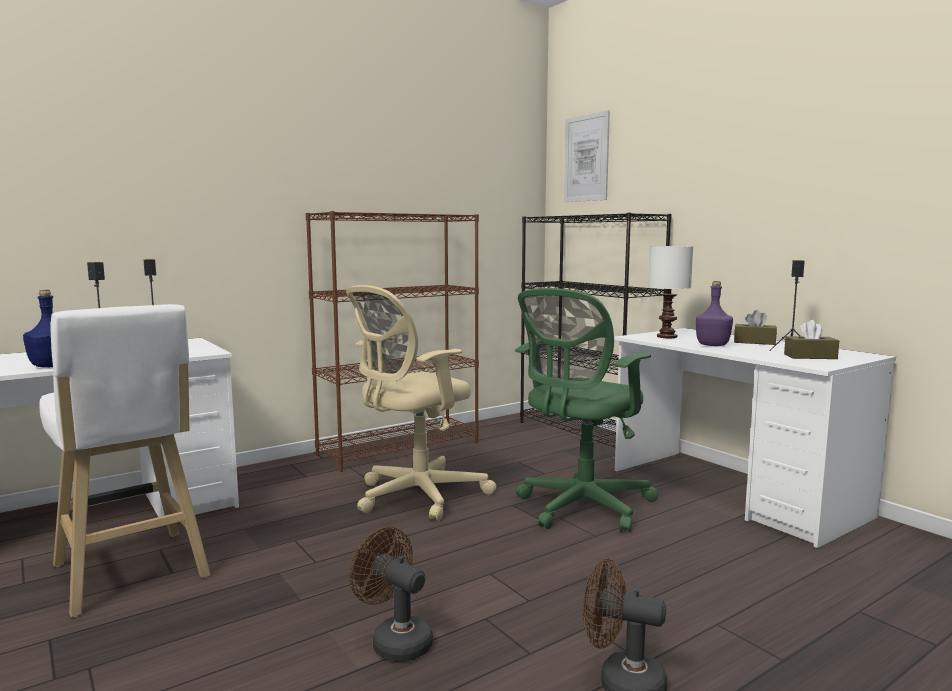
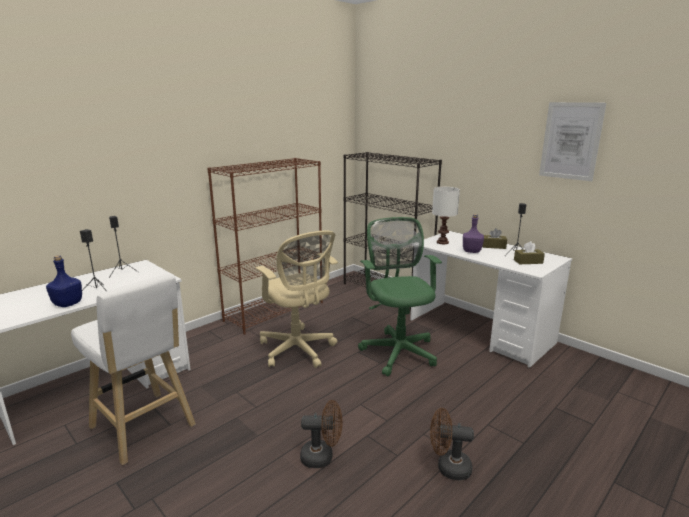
camera: 10 degrees left, 10 degrees up
(395, 640) = (322, 457): brown fan -> brown fan turned 150 degrees clockwise
(415, 496) = (298, 350): beige office chair -> beige office chair turned 75 degrees counterclockwise
(581, 508) = (398, 350): green office chair -> green office chair turned 135 degrees clockwise
(586, 158) = (384, 114): picture -> picture (571, 141)

